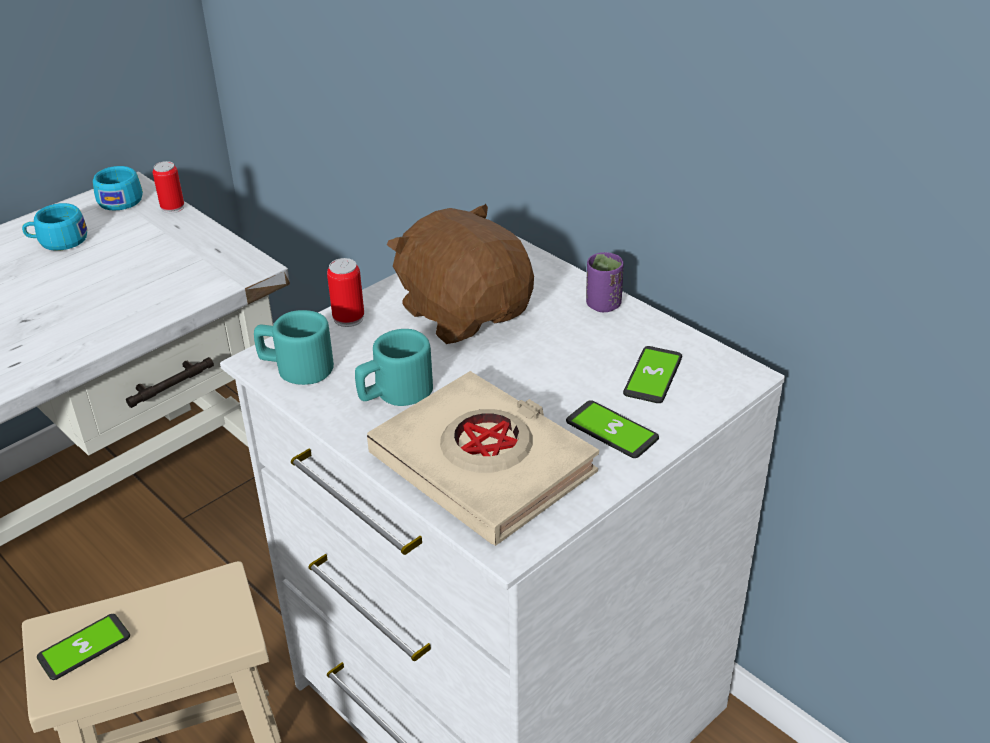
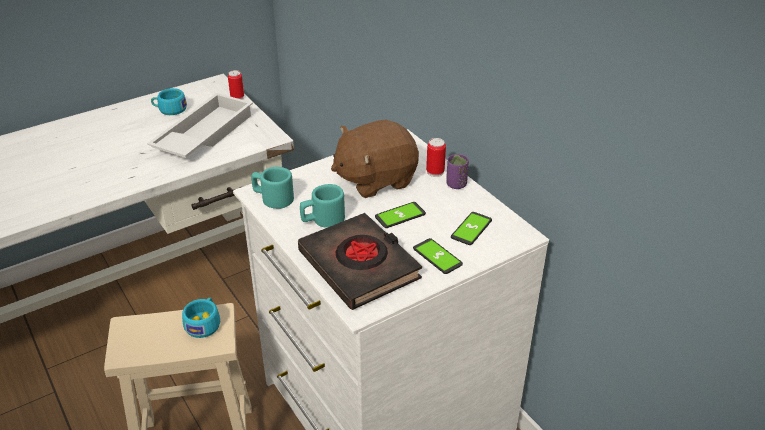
camera: 10 degrees right, 0 degrees up
(84, 647) = (140, 336): phone -> phone (400, 216)
(122, 199) = (210, 89): turquoise cup -> turquoise cup (204, 323)
(127, 275) = (203, 134): none -> white tray
(348, 318) = (309, 174): can -> can (435, 172)
(465, 312) = (375, 179): brown plush toy -> brown plush toy turned 90 degrees counterclockwise
(483, 465) = (359, 266): beige book -> black book

